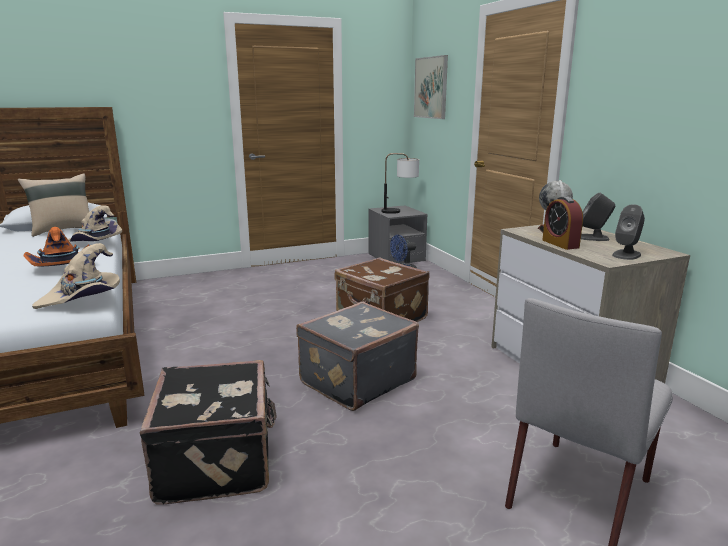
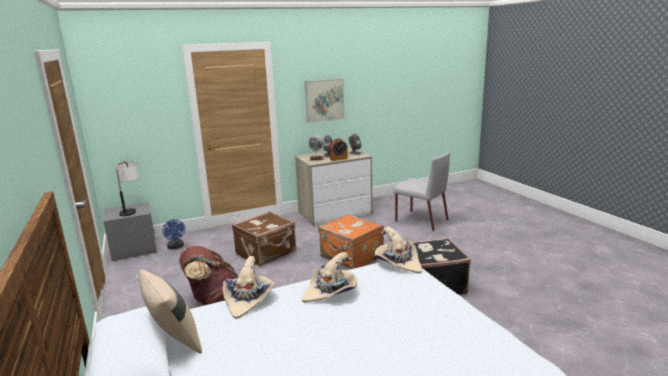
camera: 90 degrees left, 0 degrees up
(61, 267) = (331, 291): orange hat -> beige hat
(267, 299) = (212, 299): none -> brown backpack
(355, 380) = (351, 257): grey suitcase -> orange suitcase
(431, 87) = (122, 104): picture -> picture (324, 100)

